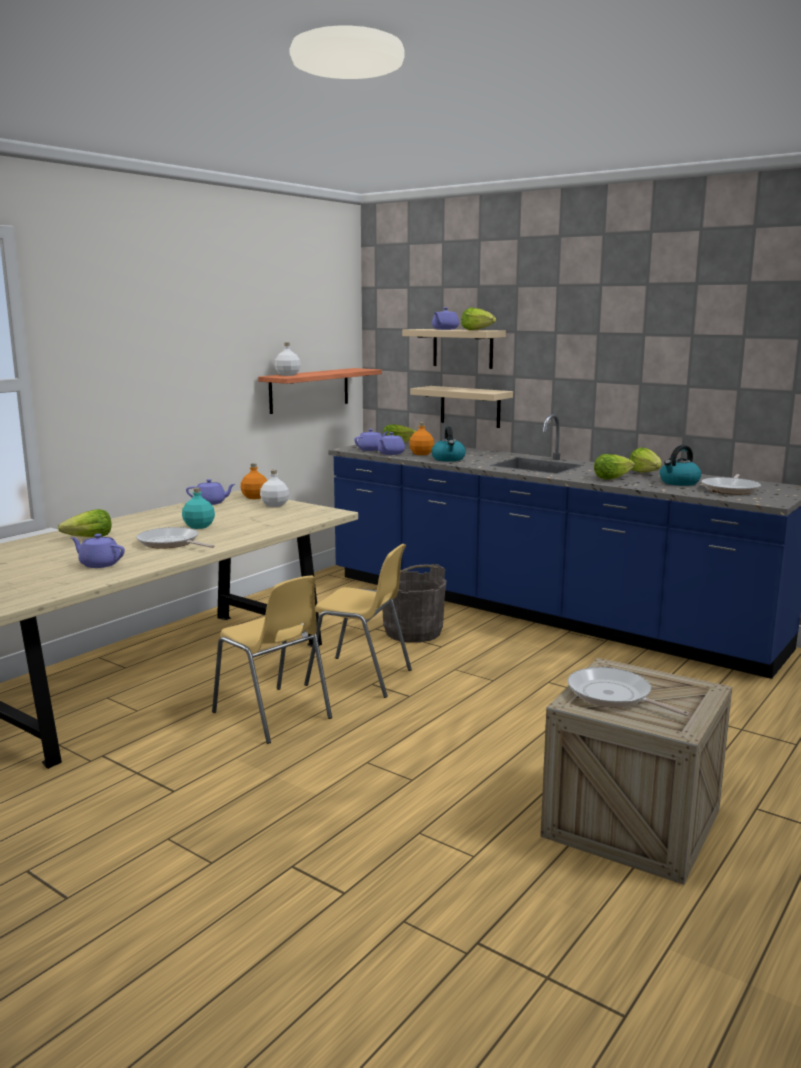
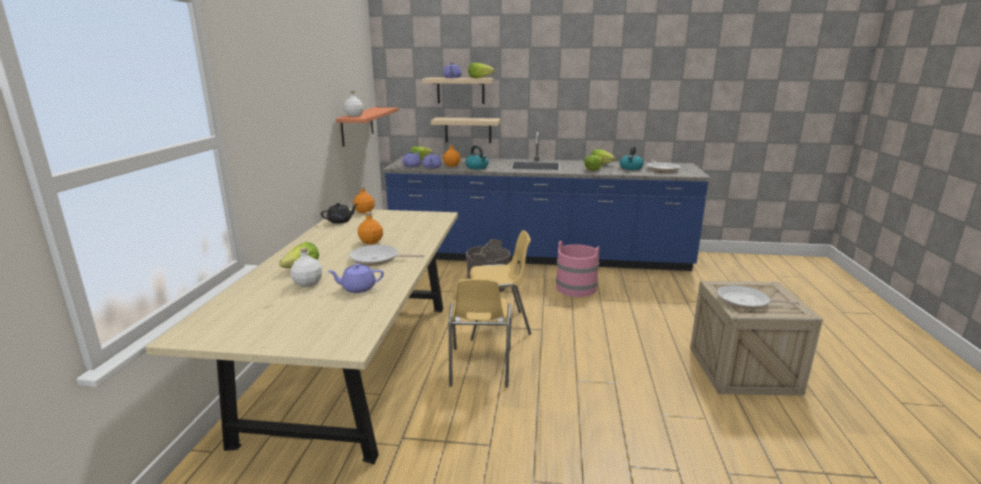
camera: 30 degrees left, 5 degrees up
(199, 526) = (371, 241): turquoise bottle -> orange bottle
(211, 503) = (340, 221): purple teapot -> black teapot
(273, 715) = (479, 367): yellow chair -> yellow chair turned 75 degrees clockwise
(274, 505) = (391, 215): white bottle -> white bottle (307, 283)
(534, 660) = (576, 288): none -> pink bucket

